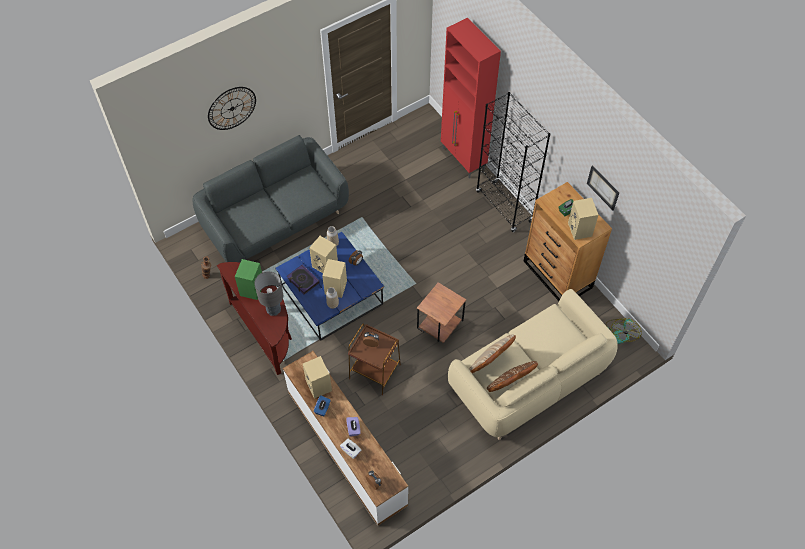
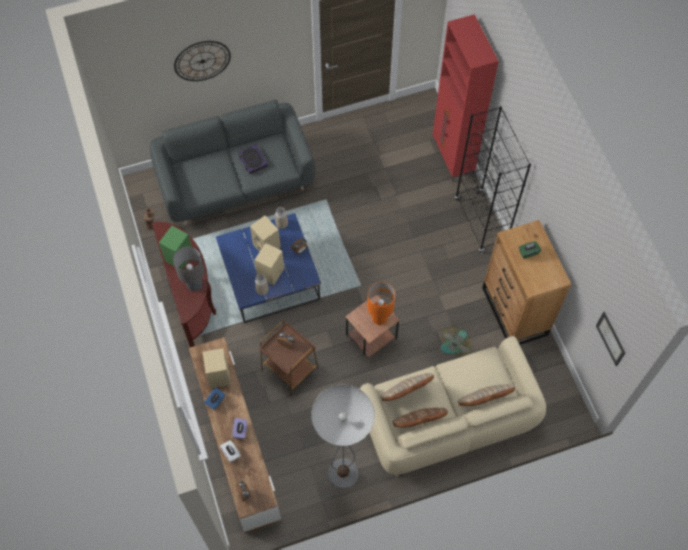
camera: 15 degrees right, 5 degrees up
(303, 281) = (239, 257): book -> book (252, 160)
(447, 302) = (379, 318): none -> orange table lamp
(450, 450) = (343, 473): none -> floor lamp
(560, 353) = (483, 403): none -> beige pillow
(580, 230) = (536, 278): beige speaker -> none
(603, 187) = (570, 239): picture -> picture (611, 338)
(621, 332) = (563, 392): fan -> fan (455, 343)

